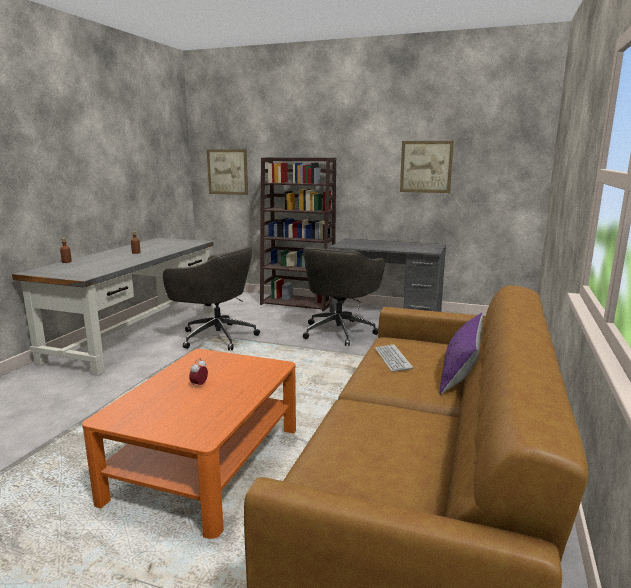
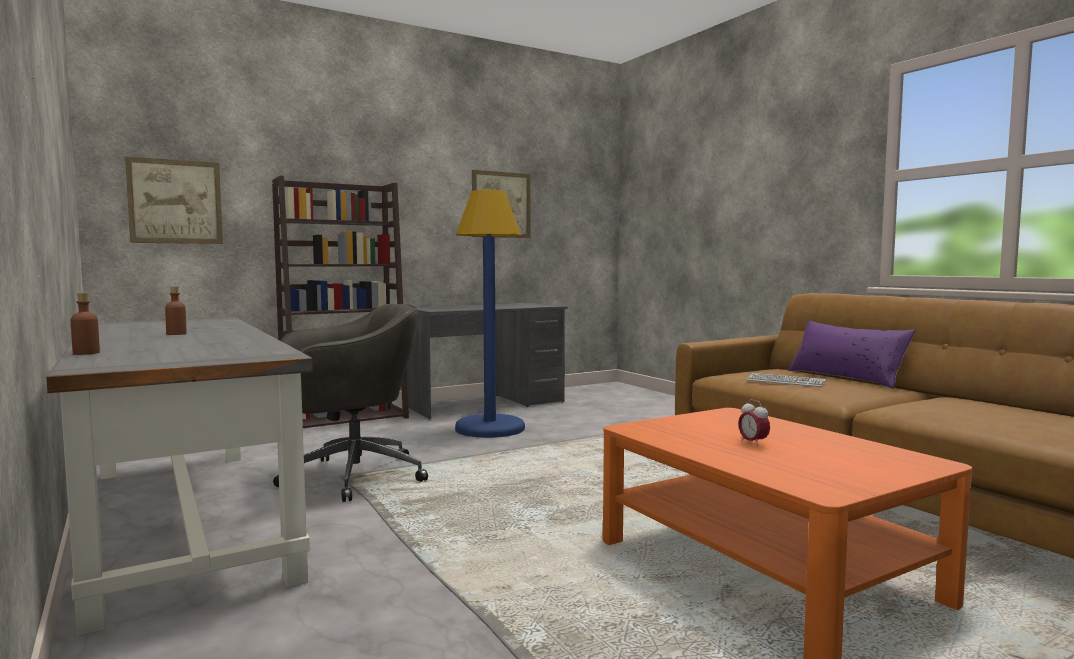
camera: 50 degrees left, 10 degrees down
(339, 331) = (490, 428): grey office chair -> blue floor lamp

